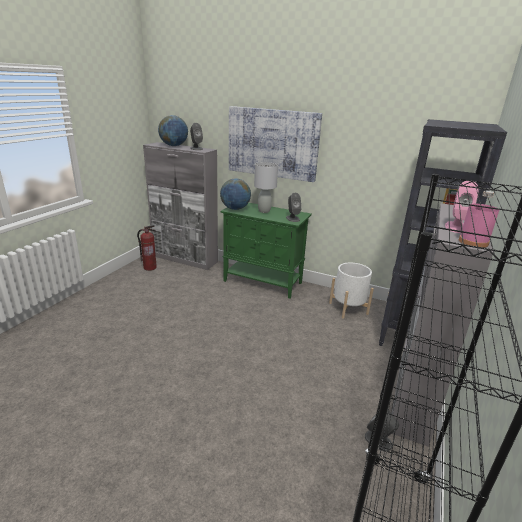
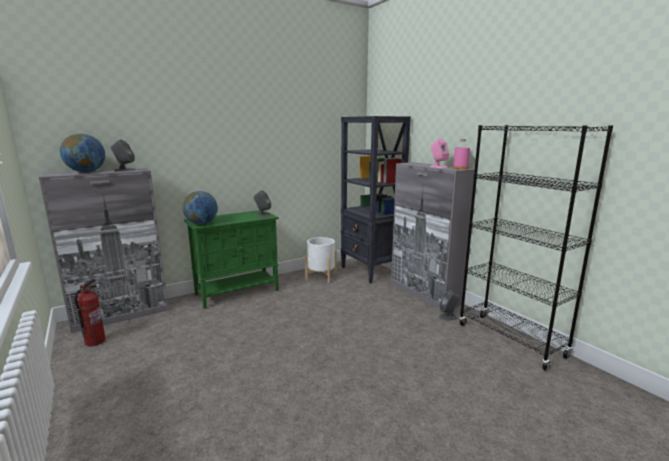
camera: 55 degrees left, 10 degrees down
(264, 211) = (229, 218): grey table lamp -> none
(273, 143) = (213, 151): picture -> none

